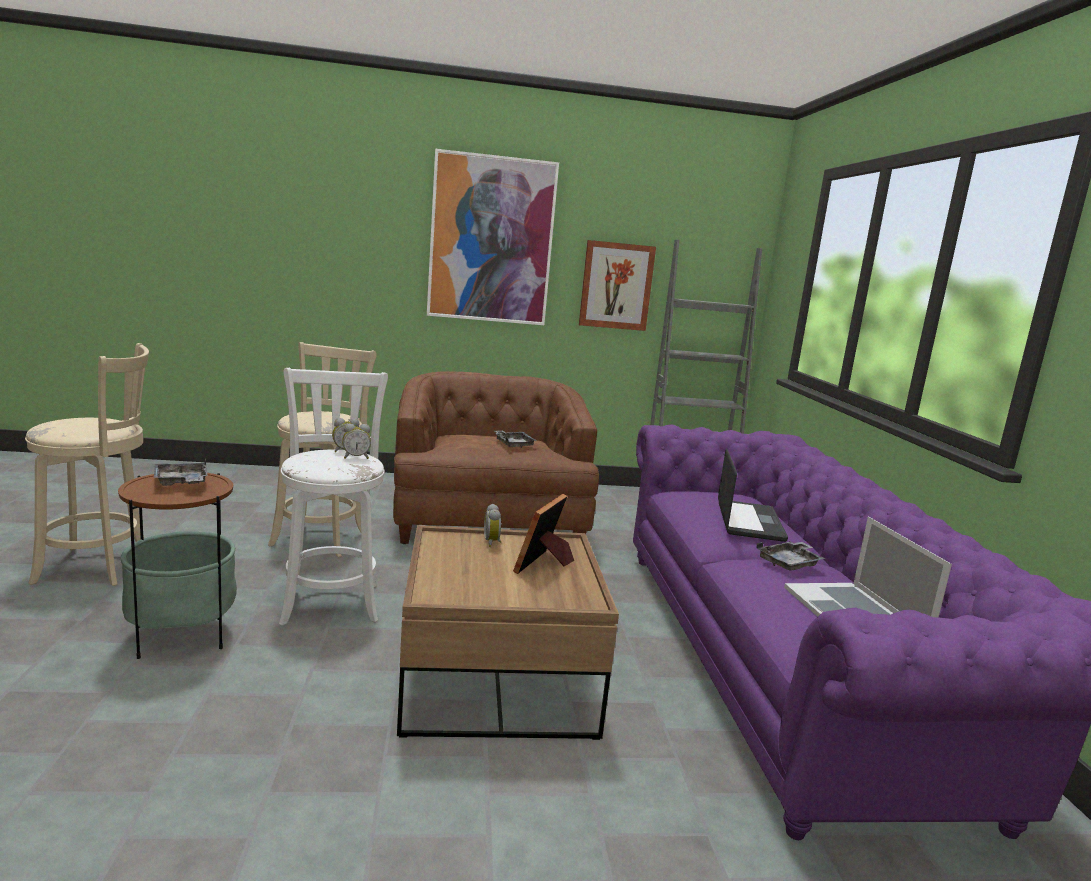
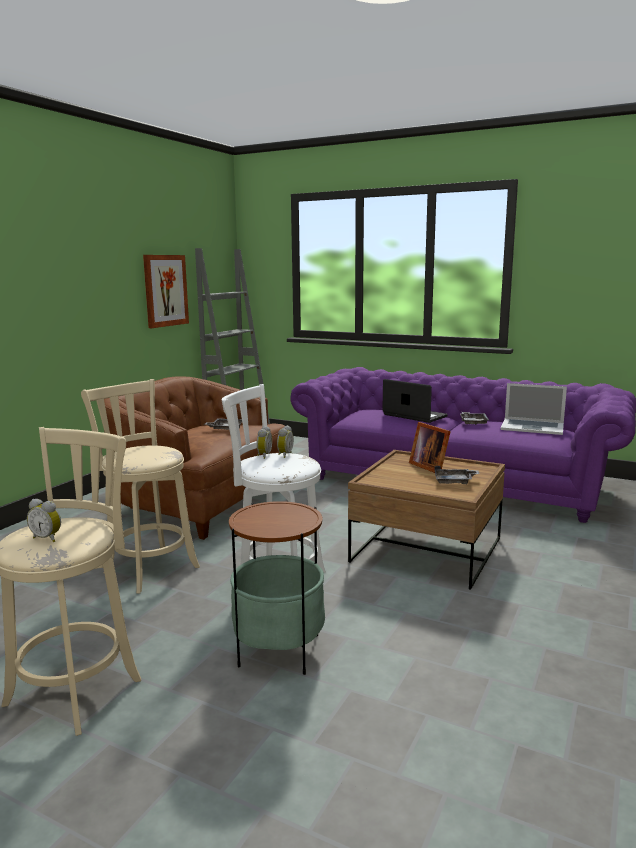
camera: 55 degrees left, 0 degrees up
(181, 482) = (267, 516): grey tray -> grey tray (454, 482)
(491, 240) = (79, 263): picture -> none
(493, 542) = (388, 471): alarm clock -> alarm clock (47, 538)

